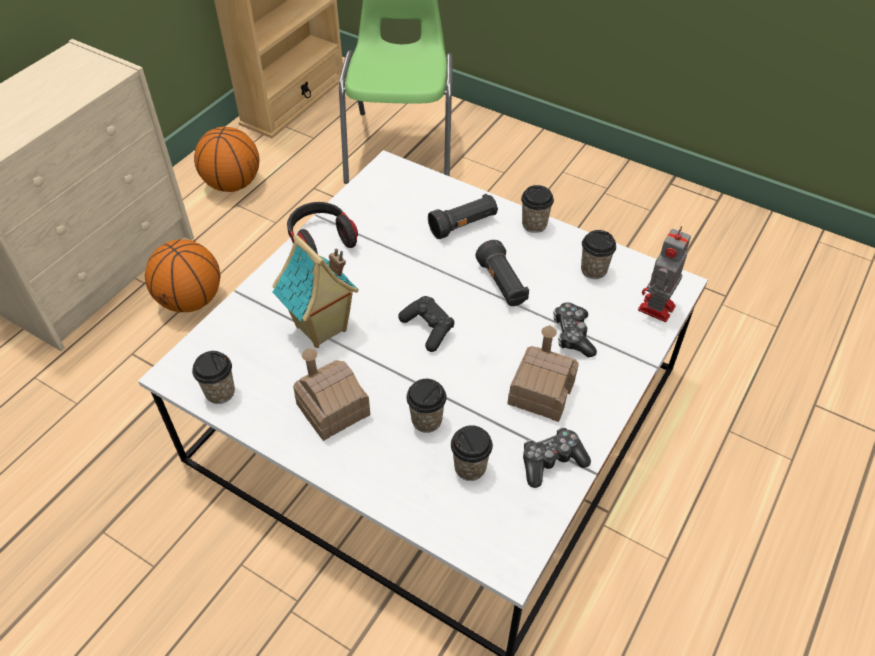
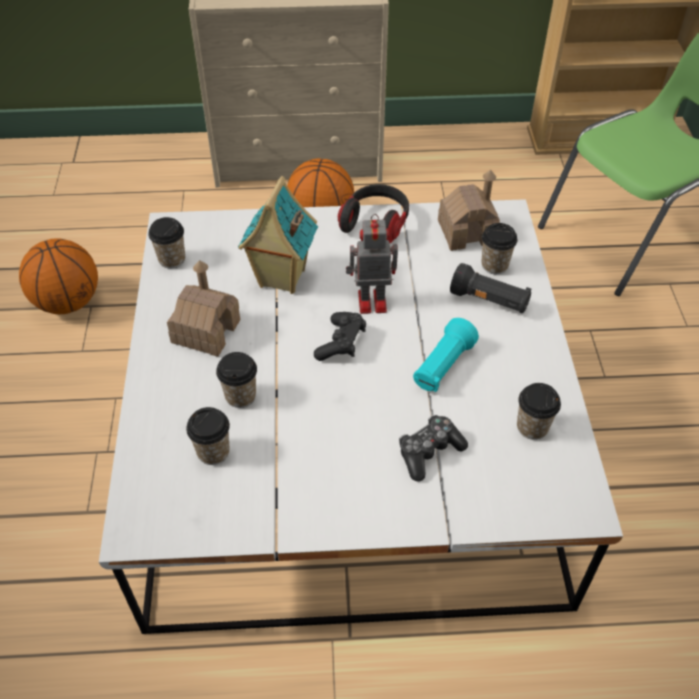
camera: 55 degrees right, 0 degrees up
(232, 184) = (459, 166): basketball -> basketball (68, 302)
(502, 284) = (442, 366): black flashlight -> turquoise flashlight
(534, 224) = (546, 350): cup -> cup (494, 265)
(541, 393) = (336, 462): toy house -> toy house (466, 232)
(551, 461) = (263, 509): game controller -> none
(655, 309) = (529, 506): toy robot -> toy robot (370, 301)

